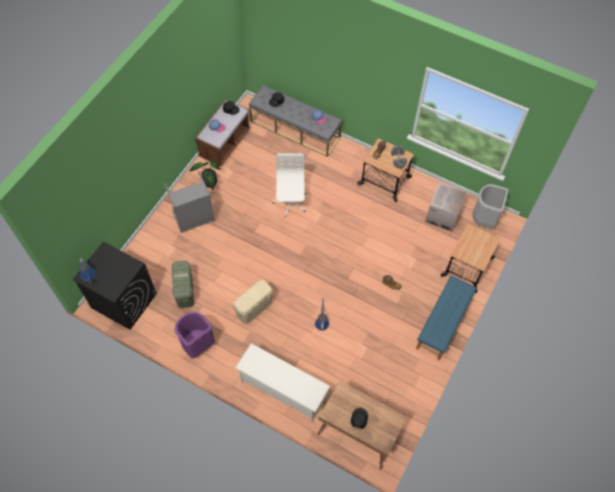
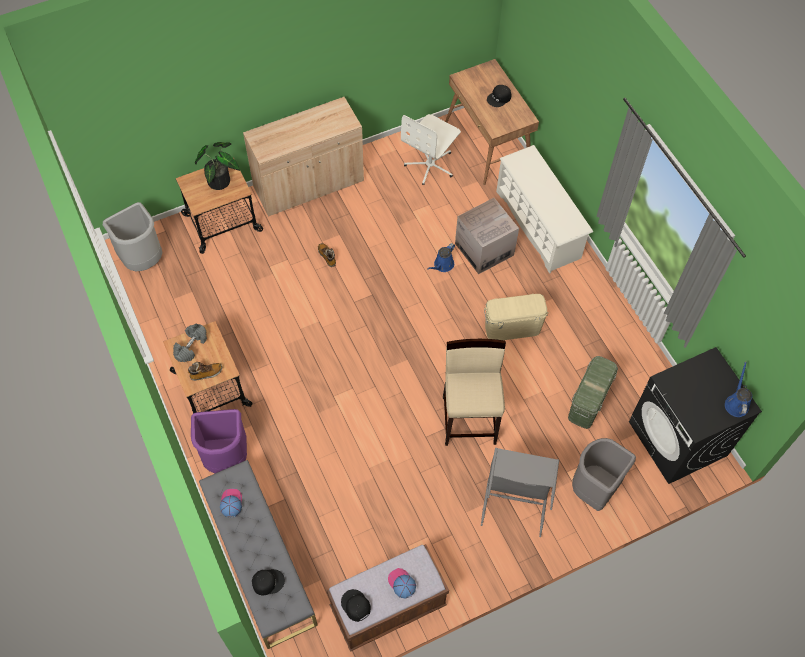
camera: 145 degrees left, 0 degrees up
(157, 247) = (593, 489): none -> grey trash can
(198, 345) = (609, 326): purple trash can -> purple trash can (226, 458)
(209, 183) = (458, 547): potted plant -> potted plant (221, 179)
(244, 243) = (469, 419): none -> beige stool
(290, 203) = (364, 439): white office chair -> white office chair (430, 165)
(442, 215) = (186, 296): cardboard box -> cardboard box (484, 249)
(443, 324) = (309, 185): blue bench -> beige cabinet

